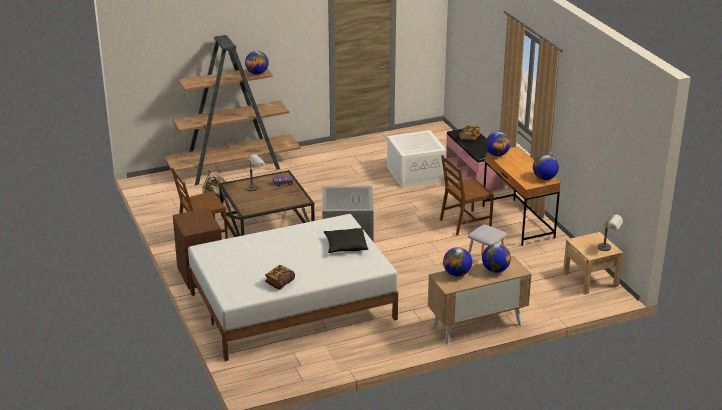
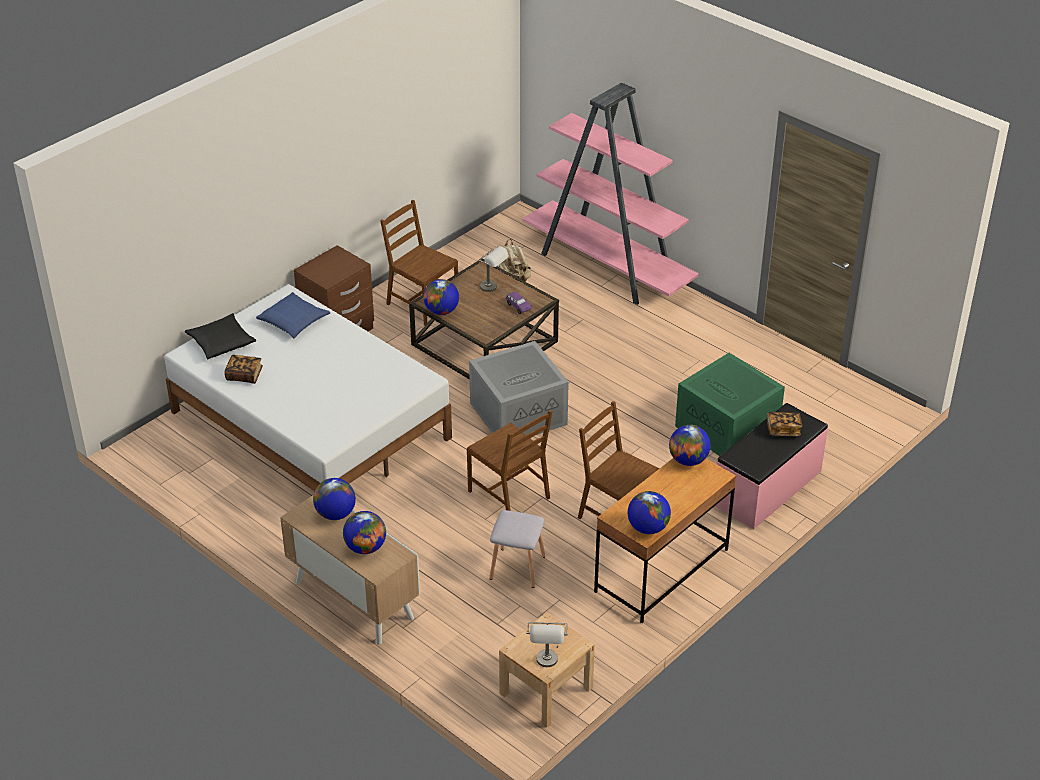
camera: 65 degrees right, 10 degrees up
(234, 168) = (608, 268): brown bookcase -> pink bookcase
(236, 252) = (294, 321): none -> blue pillow
(257, 73) = (642, 161): globe -> globe (441, 311)
(345, 245) = (361, 400): black pillow -> black pillow (221, 342)
(416, 173) = (728, 428): white storage box -> green storage box
(420, 251) = (510, 494): none -> brown chair

